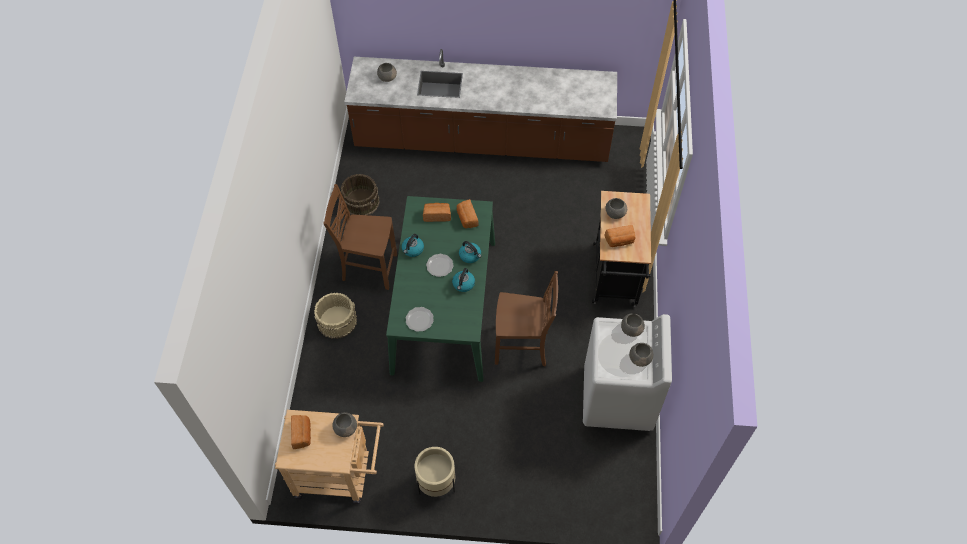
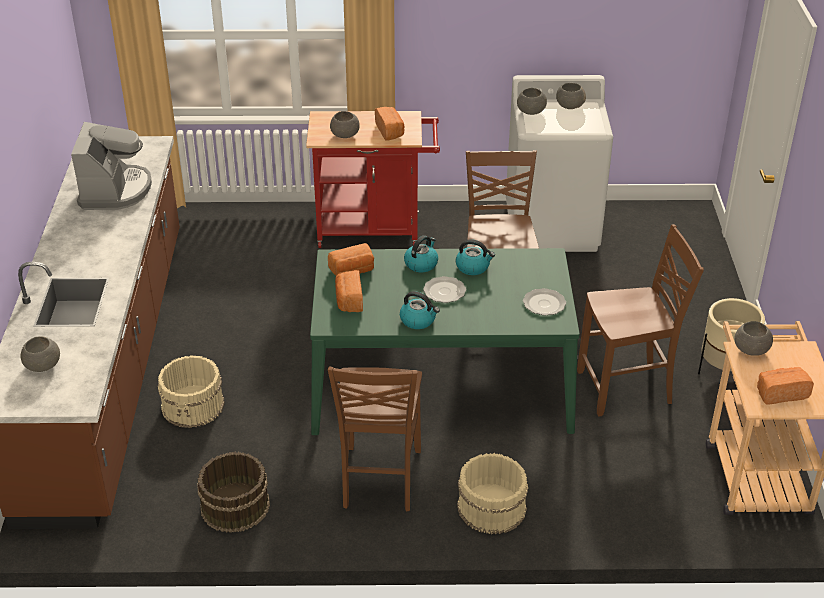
camera: 95 degrees left, 20 degrees down
(426, 414) = (626, 389): none -> brown chair
(442, 181) = (193, 405): none -> beige bucket
(550, 93) = (115, 191): none -> coffee machine
(615, 279) = (375, 230): black cart -> red cart

